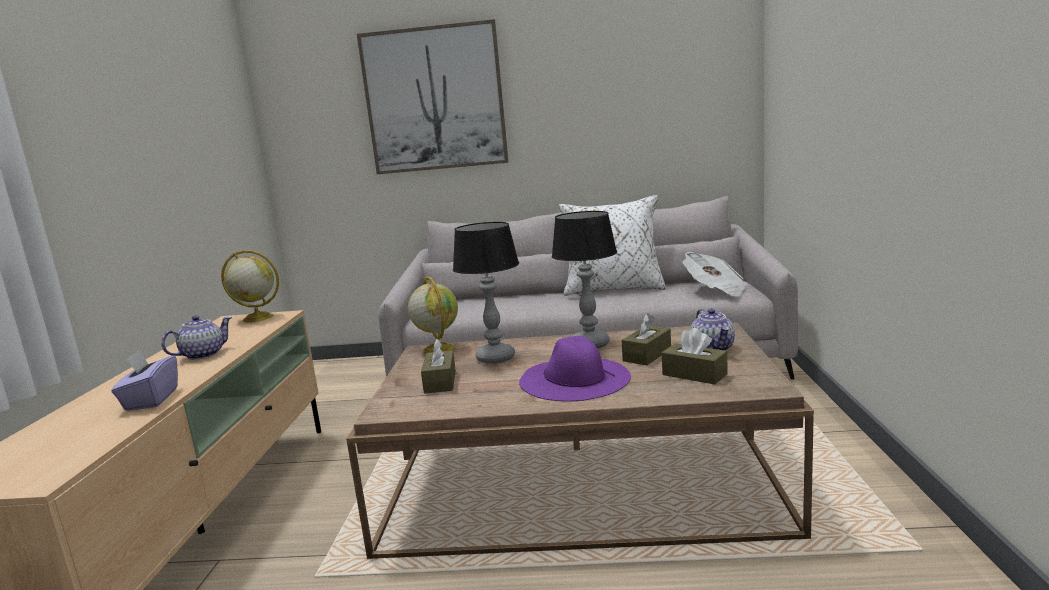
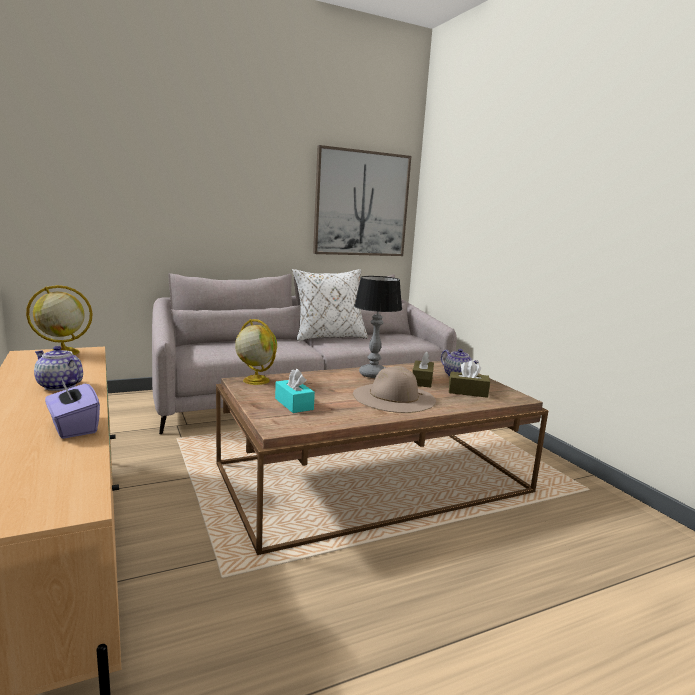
camera: 30 degrees left, 0 degrees up
(203, 355) = (59, 386): teapot -> teapot turned 75 degrees counterclockwise
(434, 99) = (181, 168): picture -> picture (361, 204)
(440, 382) = (294, 404): brown tissue box -> turquoise tissue box
(494, 358) = (313, 385): table lamp -> none
(574, 378) = (393, 397): purple hat -> beige hat
(716, 290) = (402, 340): newspaper -> none

